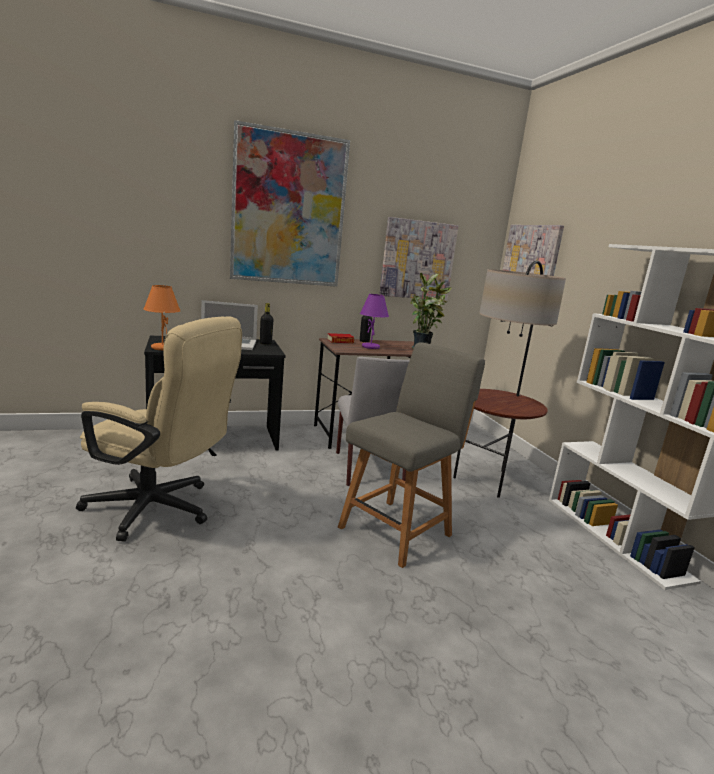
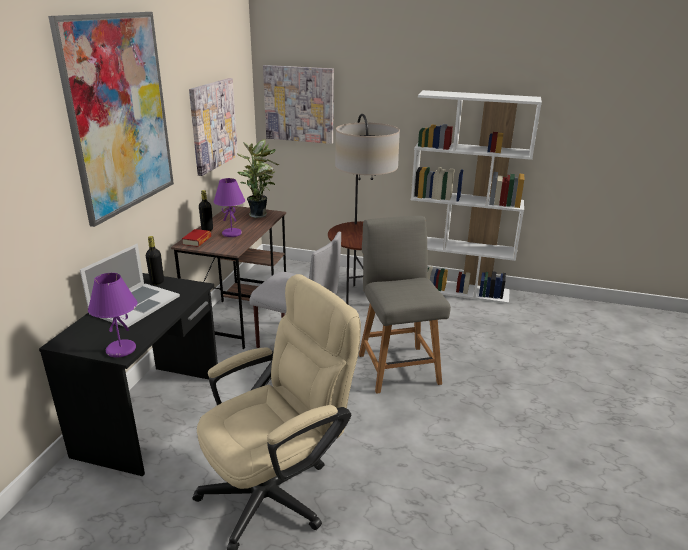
camera: 55 degrees left, 10 degrees up
(162, 348) = (120, 350): orange table lamp -> purple table lamp

